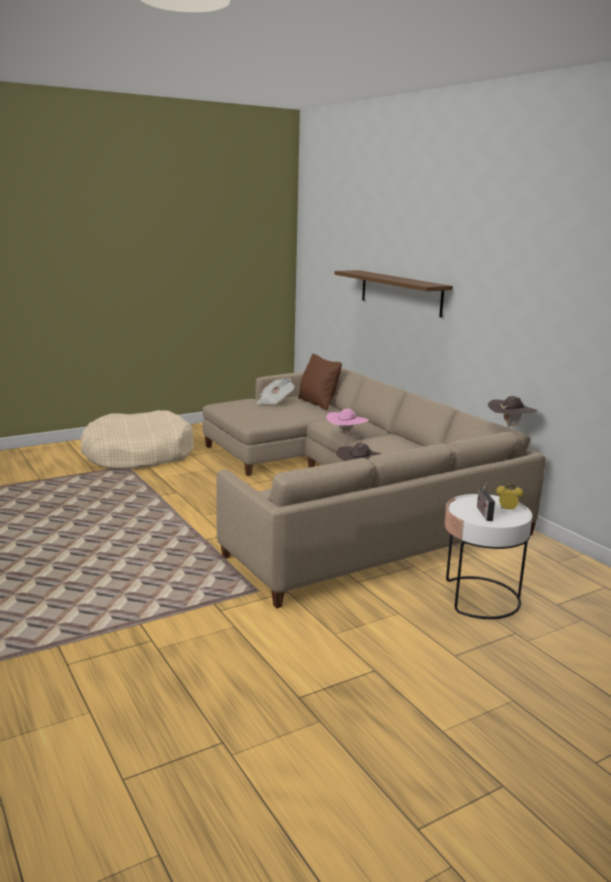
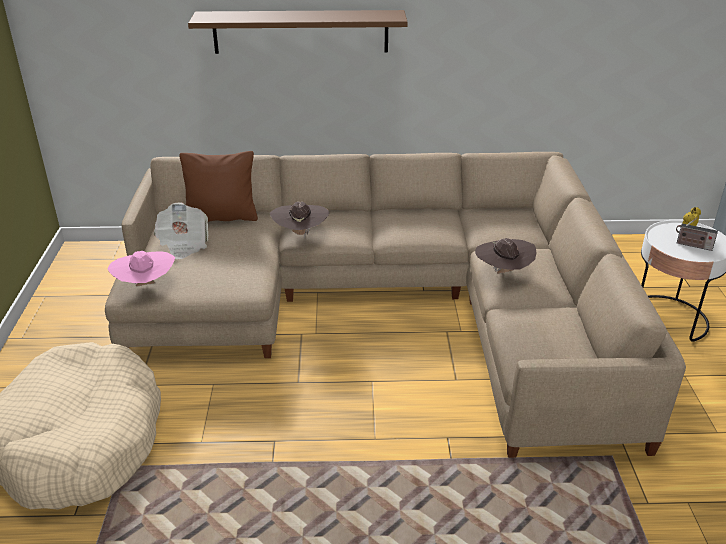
camera: 60 degrees left, 15 degrees up
(346, 435) = (363, 239): pink hat -> pink hat (145, 286)
(510, 426) = (537, 150): brown hat -> brown hat (300, 234)

